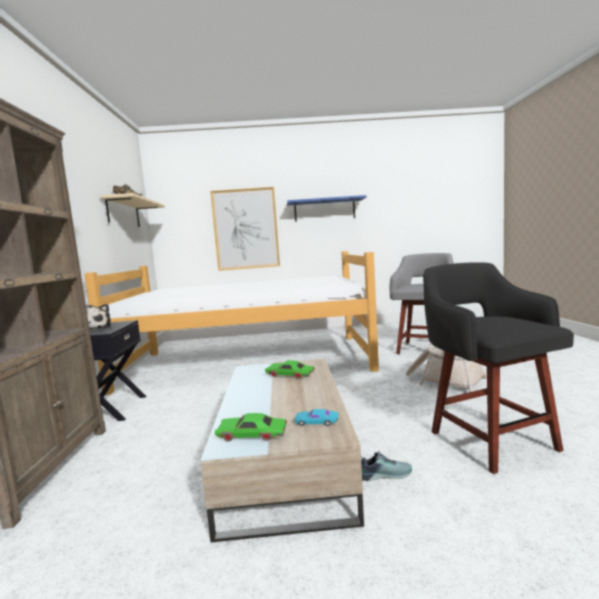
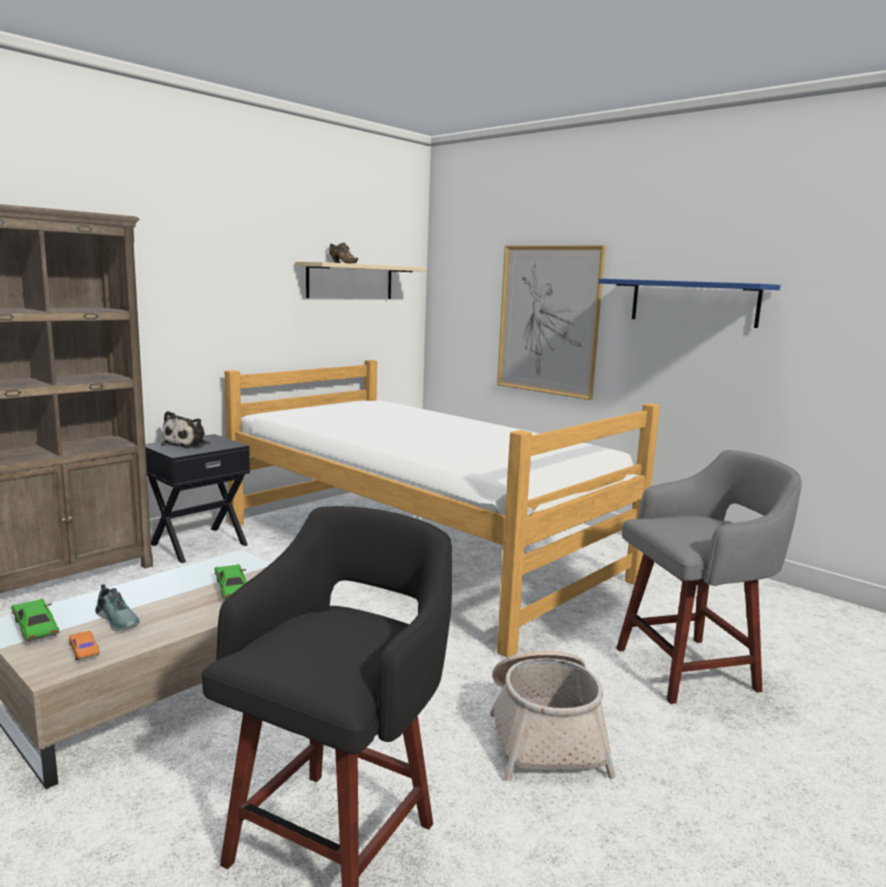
camera: 45 degrees right, 5 degrees up
(316, 422) = (84, 650): turquoise toy car -> orange toy car
(384, 474) = (165, 768): shoe -> shoe (119, 619)

